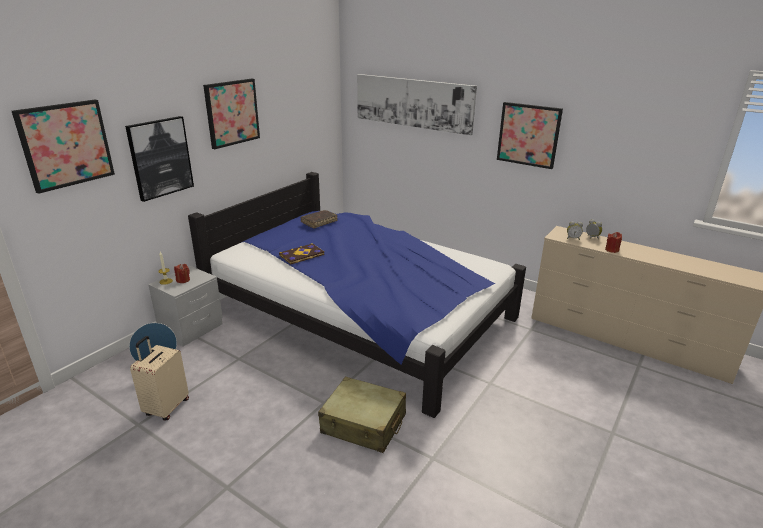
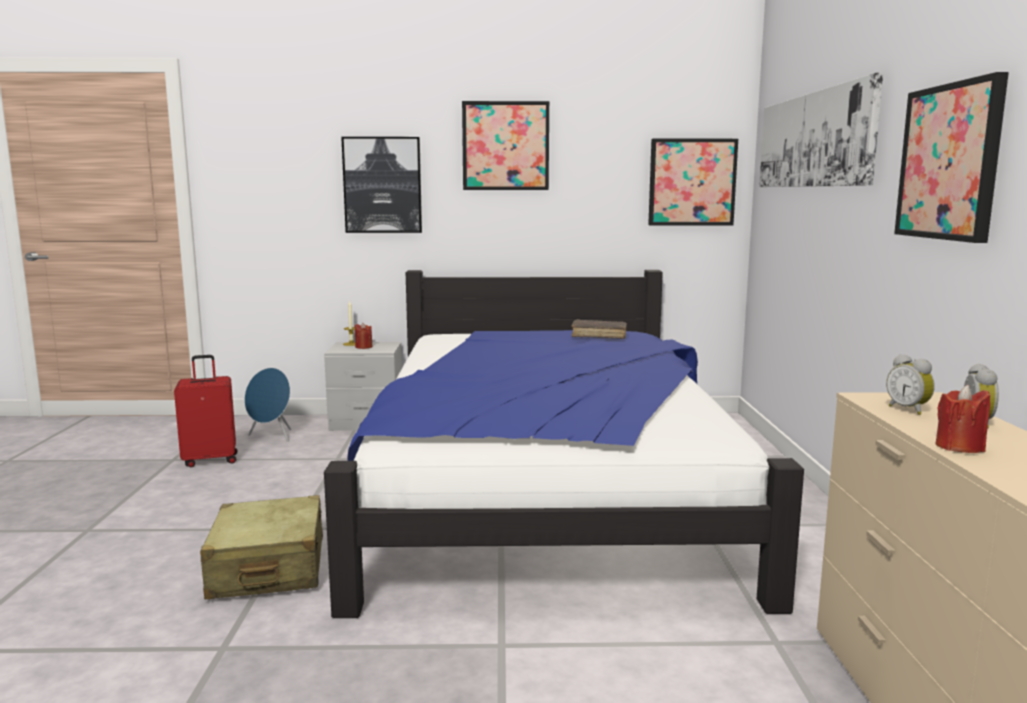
camera: 55 degrees right, 15 degrees down
(66, 145) = (271, 146): picture -> picture (692, 182)
(166, 407) = (210, 460): beige suitcase -> red suitcase
(302, 255) = (486, 350): book -> none

